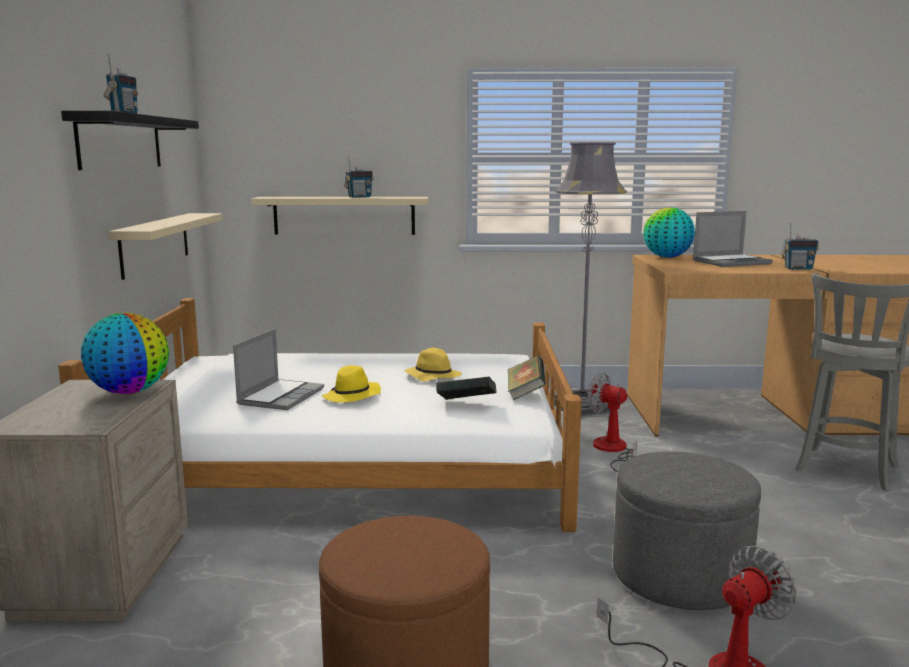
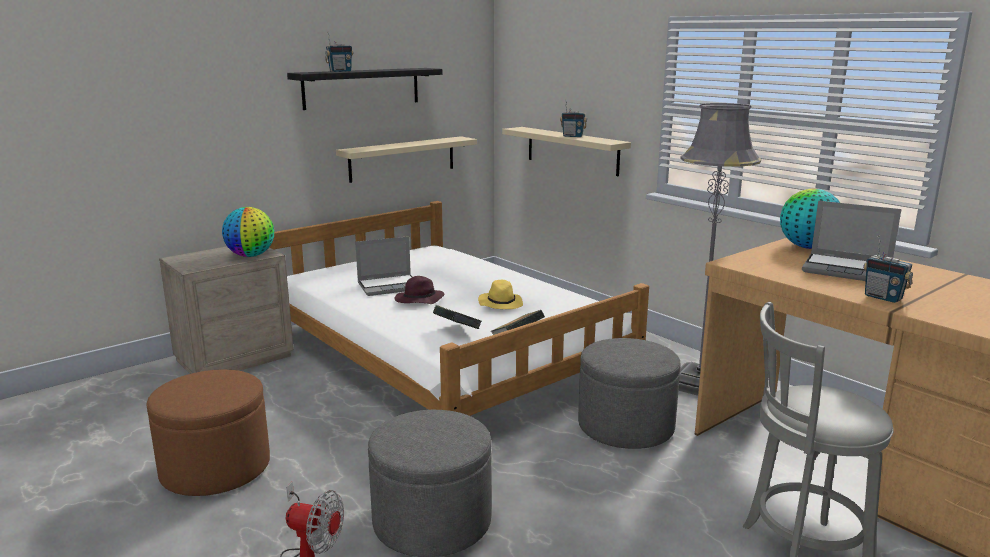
camera: 50 degrees right, 5 degrees up
(352, 397) = (418, 300): yellow hat -> purple hat
(612, 450) = (625, 426): fan -> grey ottoman

